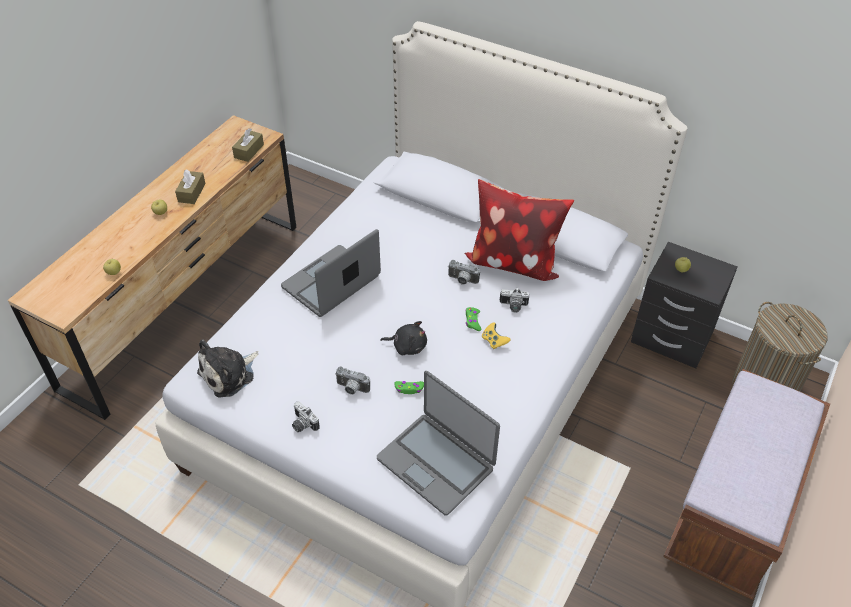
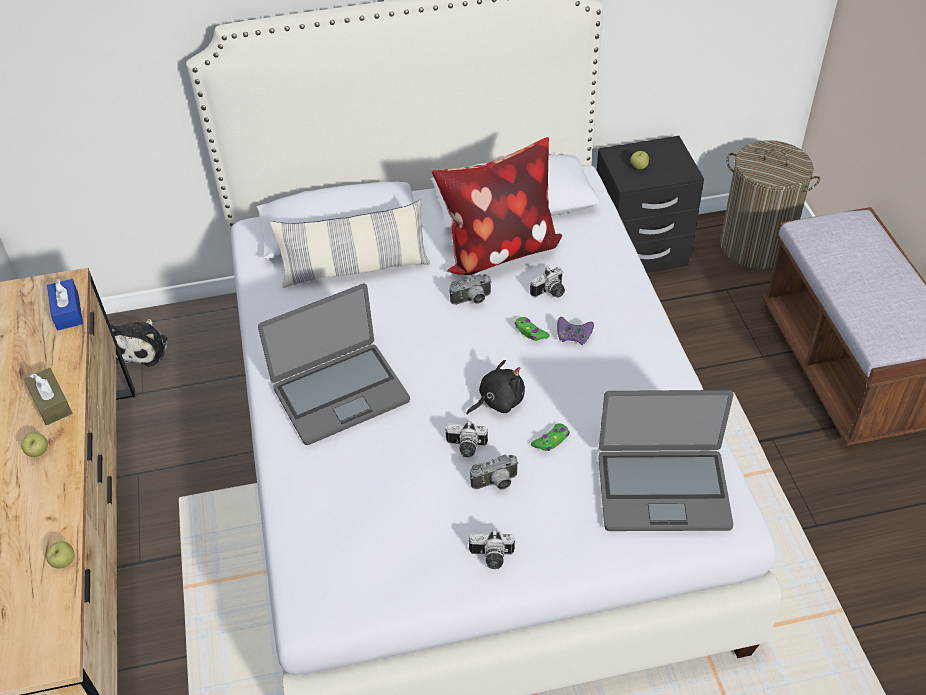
camera: 40 degrees left, 0 degrees up
(229, 374) = (345, 569): plush toy -> plush toy (142, 347)
(249, 151) = (68, 311): brown tissue box -> blue tissue box
(332, 283) = (340, 393): laptop -> laptop turned 120 degrees counterclockwise
(359, 358) = (466, 447): none -> camera
(419, 220) = (355, 269): none -> pillow
(494, 341) = (573, 337): yellow game controller -> purple game controller

